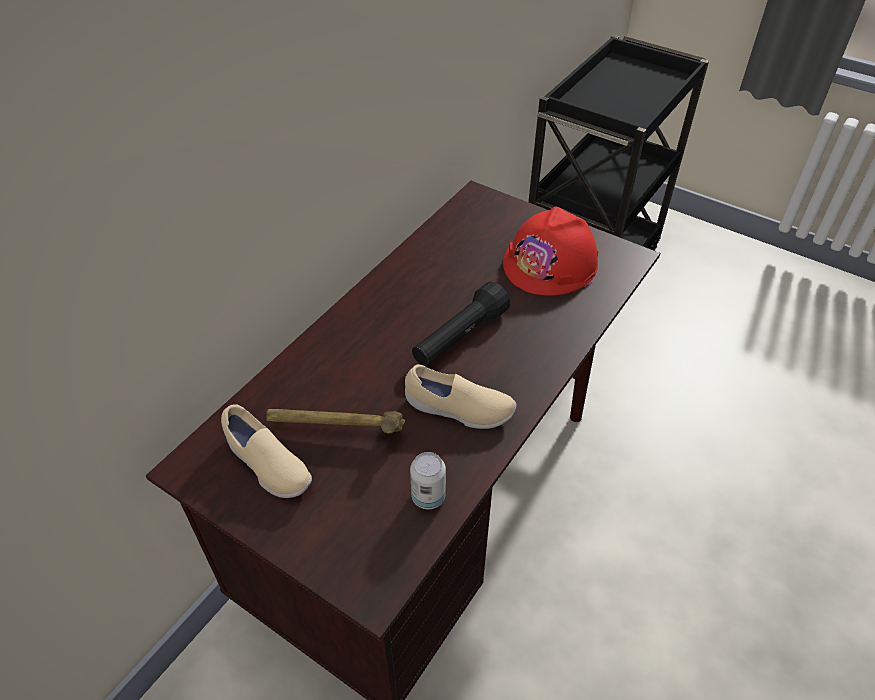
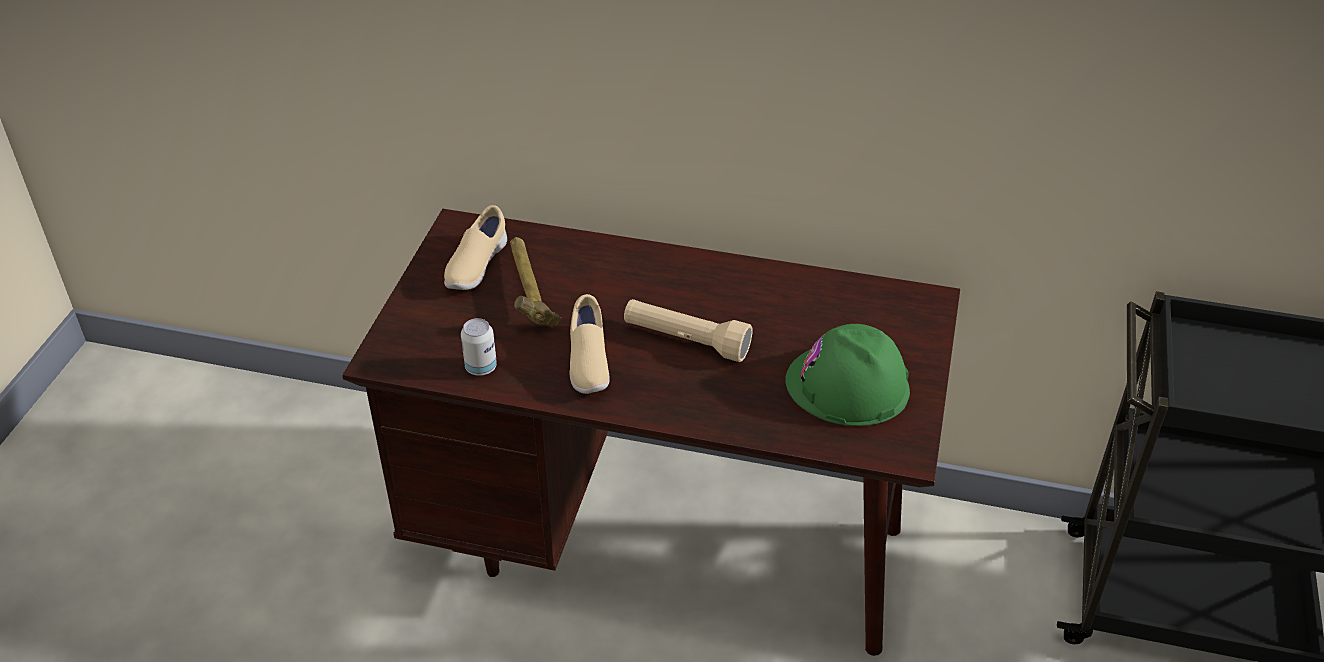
camera: 70 degrees right, 5 degrees down
(459, 337) = (686, 341): black flashlight -> beige flashlight
(550, 263) = (847, 385): red hard hat -> green hard hat

